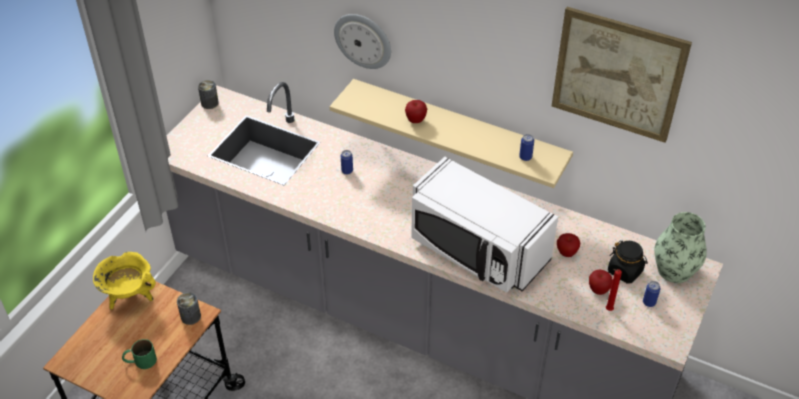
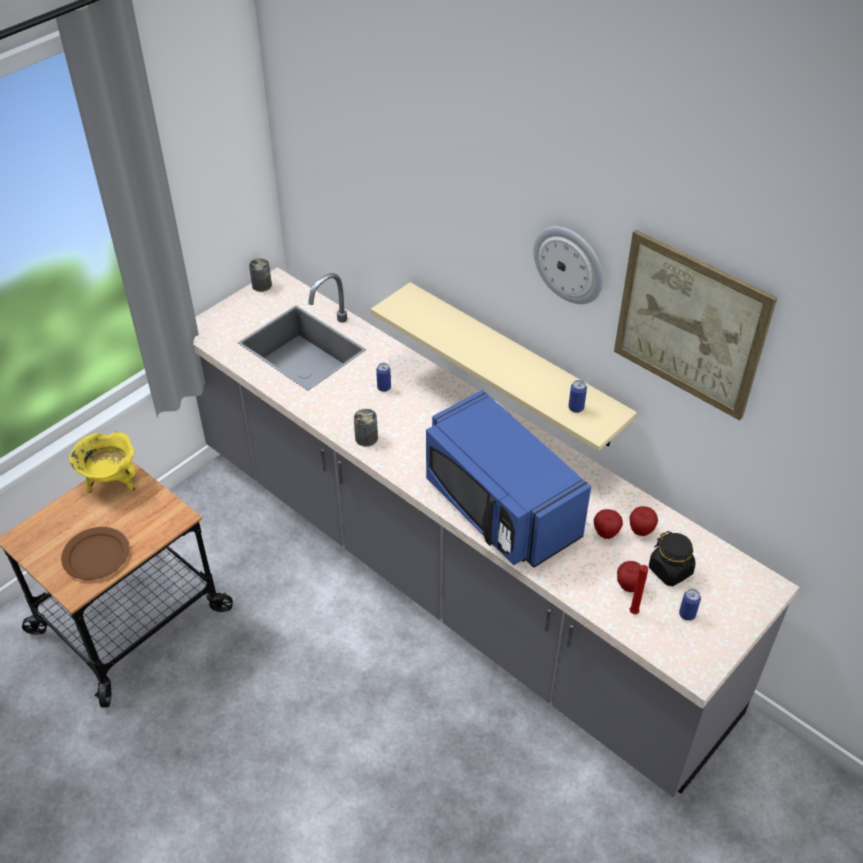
camera: 15 degrees right, 0 degrees up
(140, 361) = (96, 555): green mug -> brown plate
(191, 316) = (167, 518): can -> can (366, 438)
(363, 40) = (421, 238): wall clock -> wall clock (569, 264)
(415, 120) = (462, 342): apple -> apple (641, 531)
(477, 250) = (499, 508): white microwave -> blue microwave
(674, 270) = (734, 581): vase -> none

